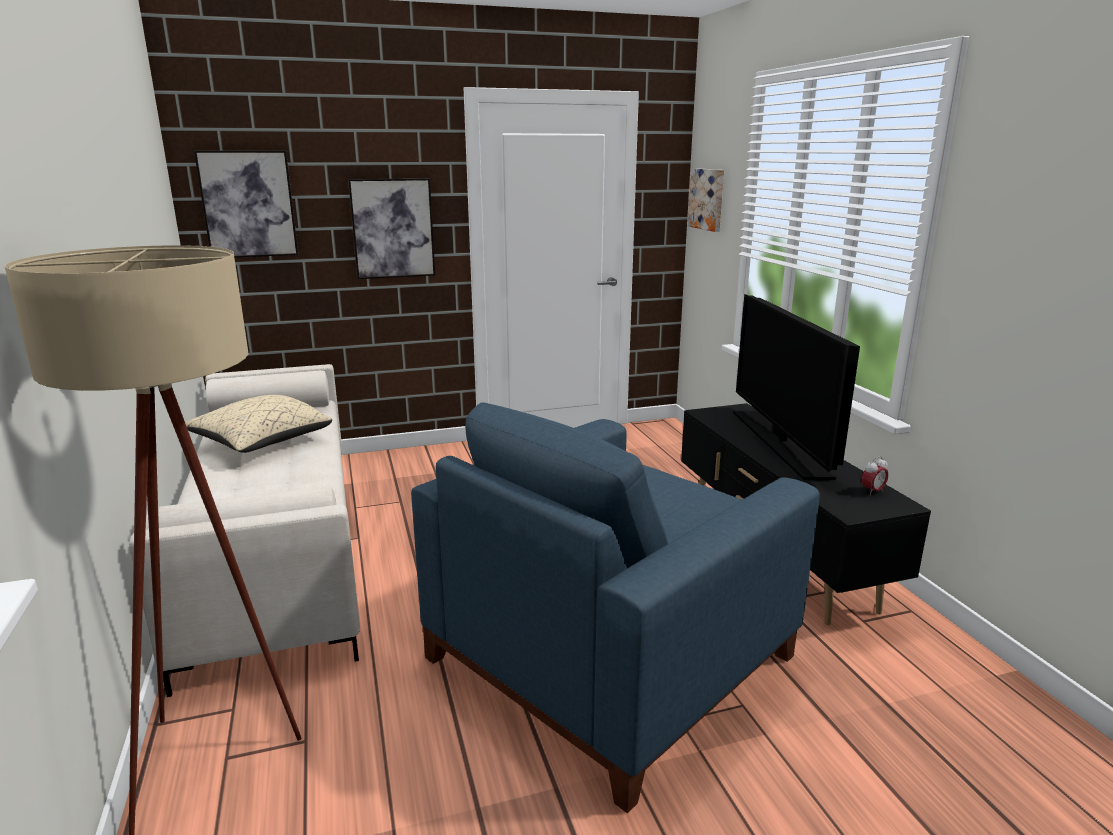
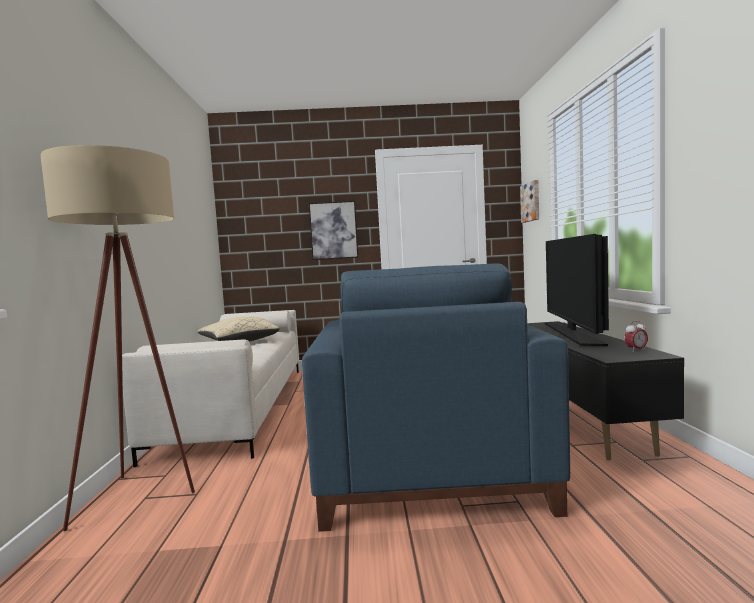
camera: 15 degrees right, 15 degrees down
(248, 204) = (254, 219): picture -> none
(611, 653) = (425, 465): blue armchair -> blue armchair turned 60 degrees counterclockwise

